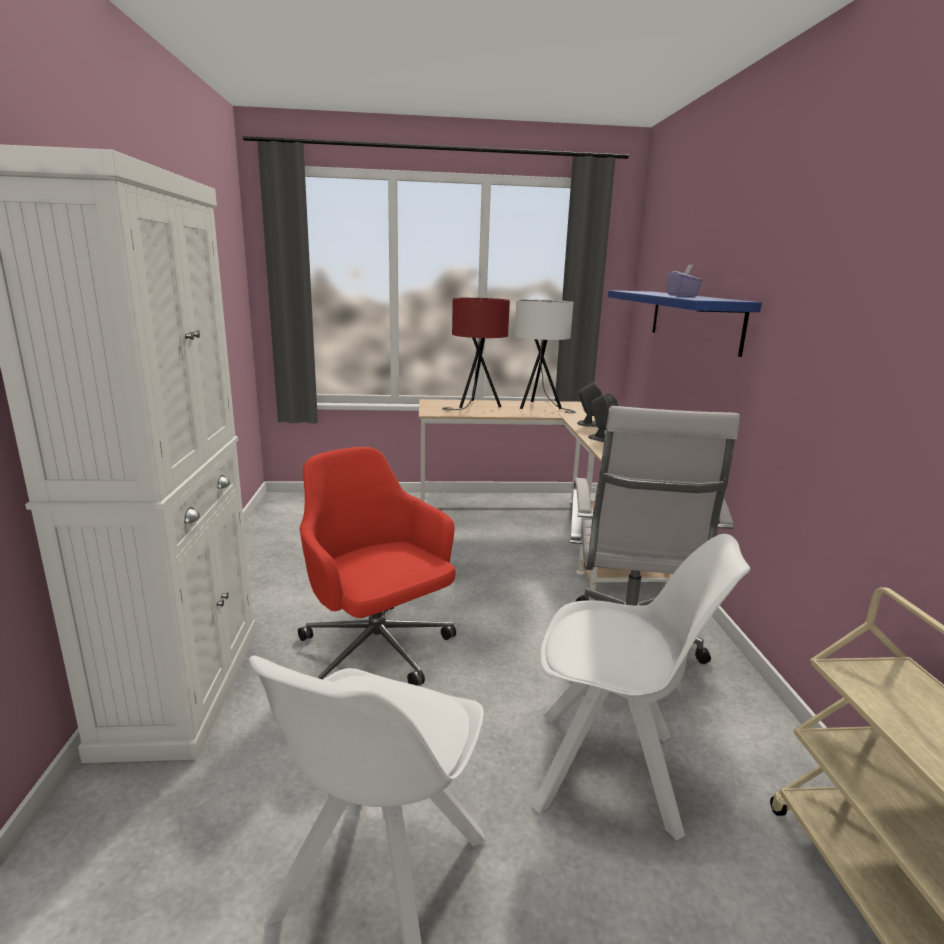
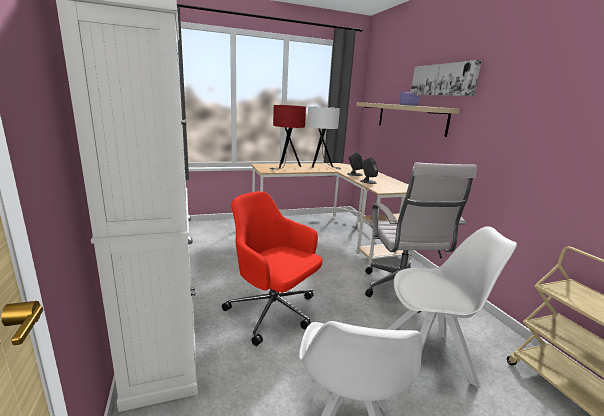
camera: 15 degrees left, 0 degrees up
(693, 319) = (410, 118): blue shelf -> beige shelf
(740, 246) = (443, 79): none -> picture

